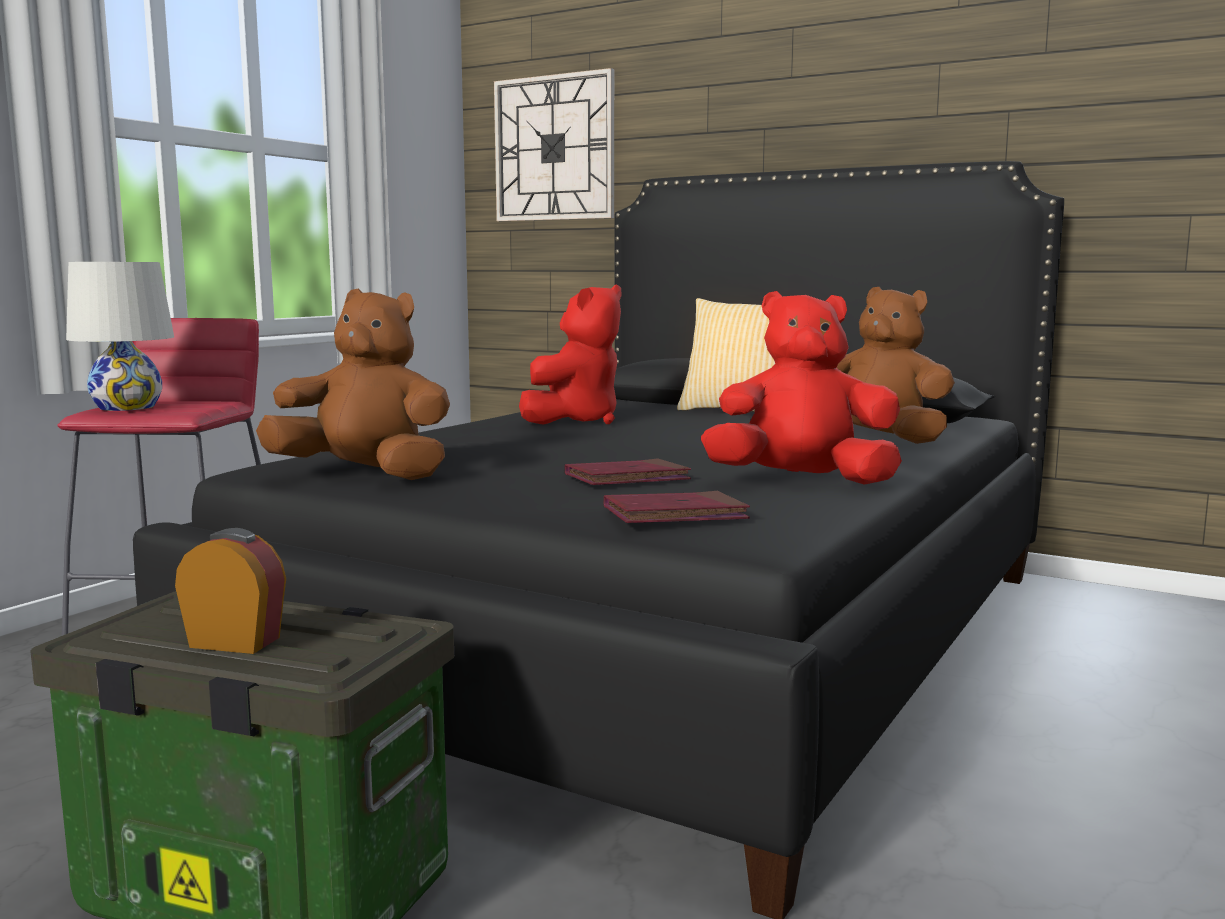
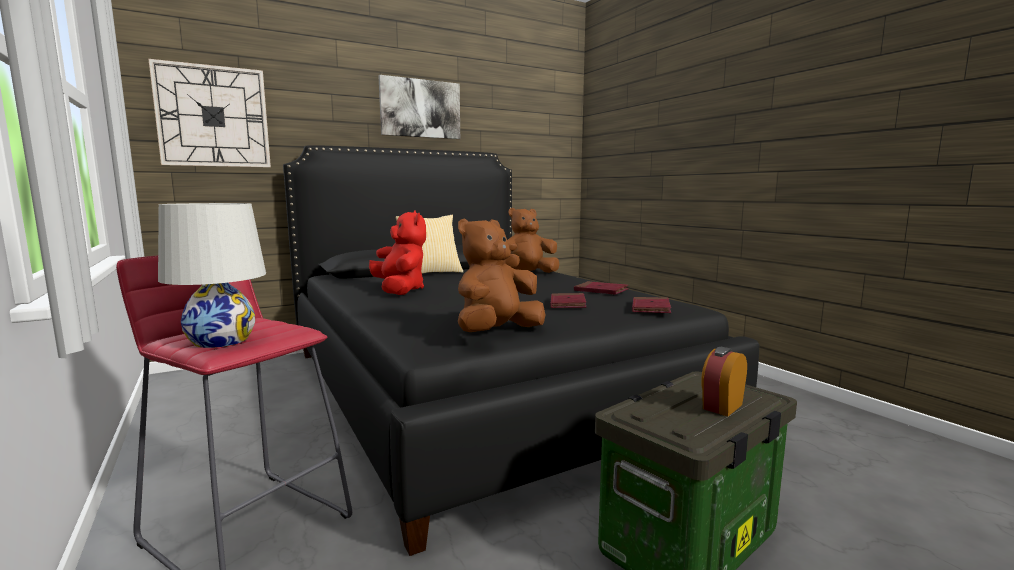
camera: 60 degrees left, 0 degrees up
(802, 482) = (601, 291): red plush toy -> red book
(863, 84) = (420, 108): none -> picture

